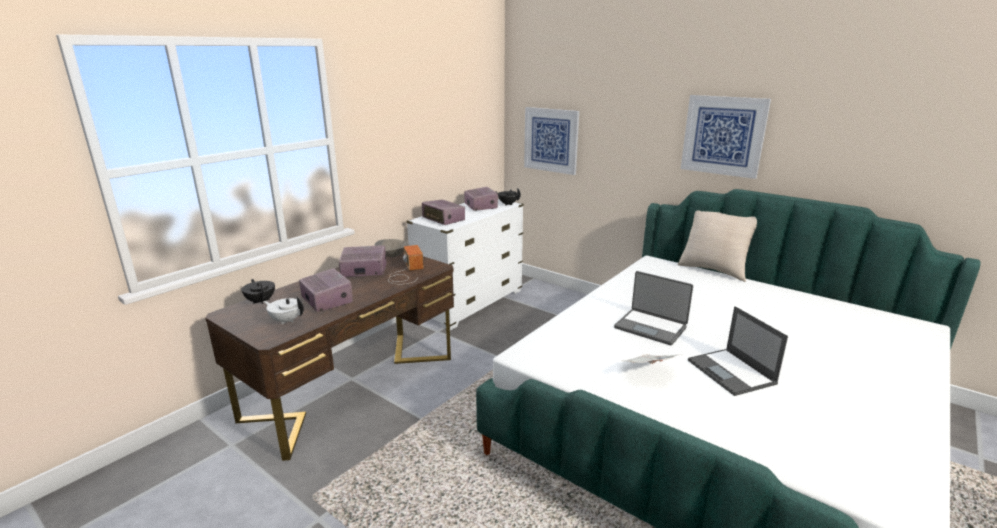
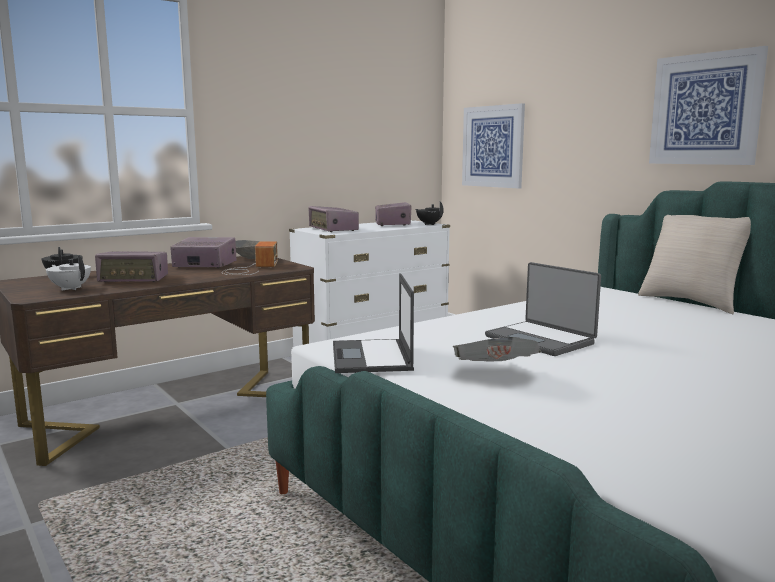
camera: 15 degrees right, 10 degrees down
(327, 300) = (134, 280): radio -> radio turned 105 degrees clockwise
(732, 372) = (627, 386): laptop -> laptop (371, 357)

